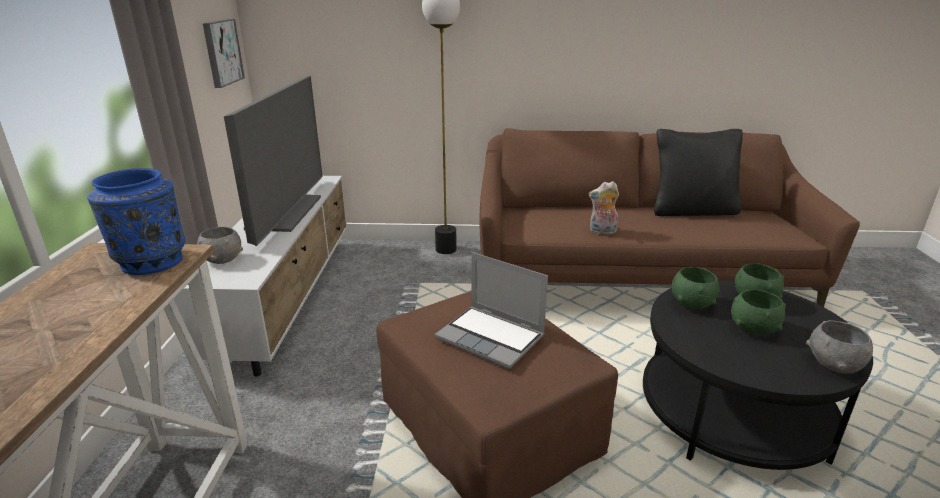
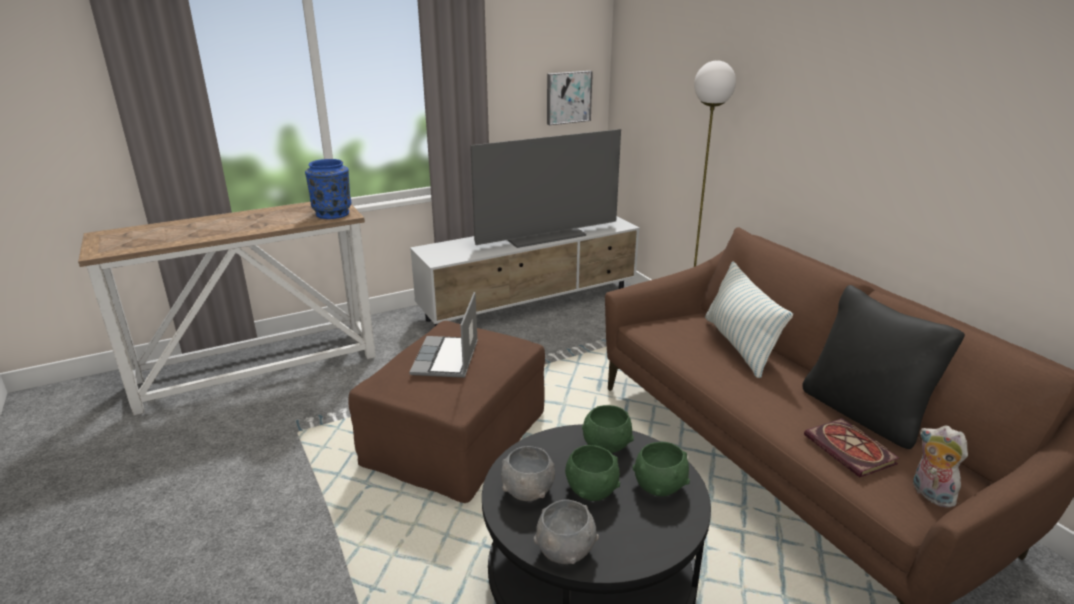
camera: 60 degrees right, 0 degrees up
(222, 260) = (455, 245): grey bowl -> grey bowl (527, 491)
(579, 212) = (739, 345): none -> pillow
(602, 232) = (704, 366): plush toy -> plush toy (929, 494)
(735, 227) = (852, 451): none -> book

